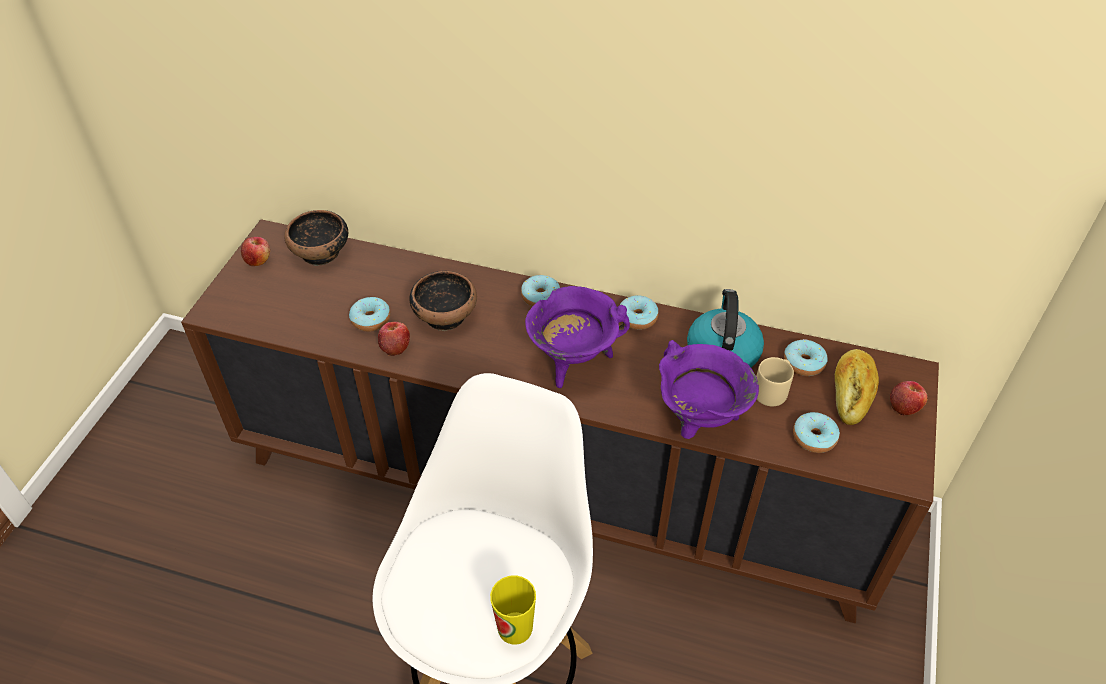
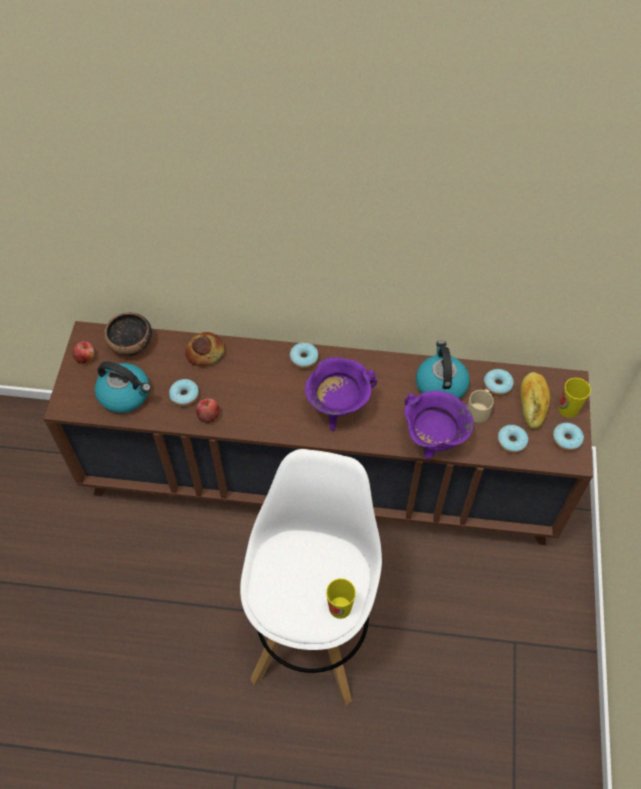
camera: 10 degrees left, 10 degrees up
(295, 308) = (125, 394): none -> kettle
(413, 274) = (205, 353): none -> bread
(445, 315) = (238, 384): bowl -> none
(637, 318) = (376, 366): donut -> donut (566, 440)
(904, 406) = (568, 409): apple -> cup

